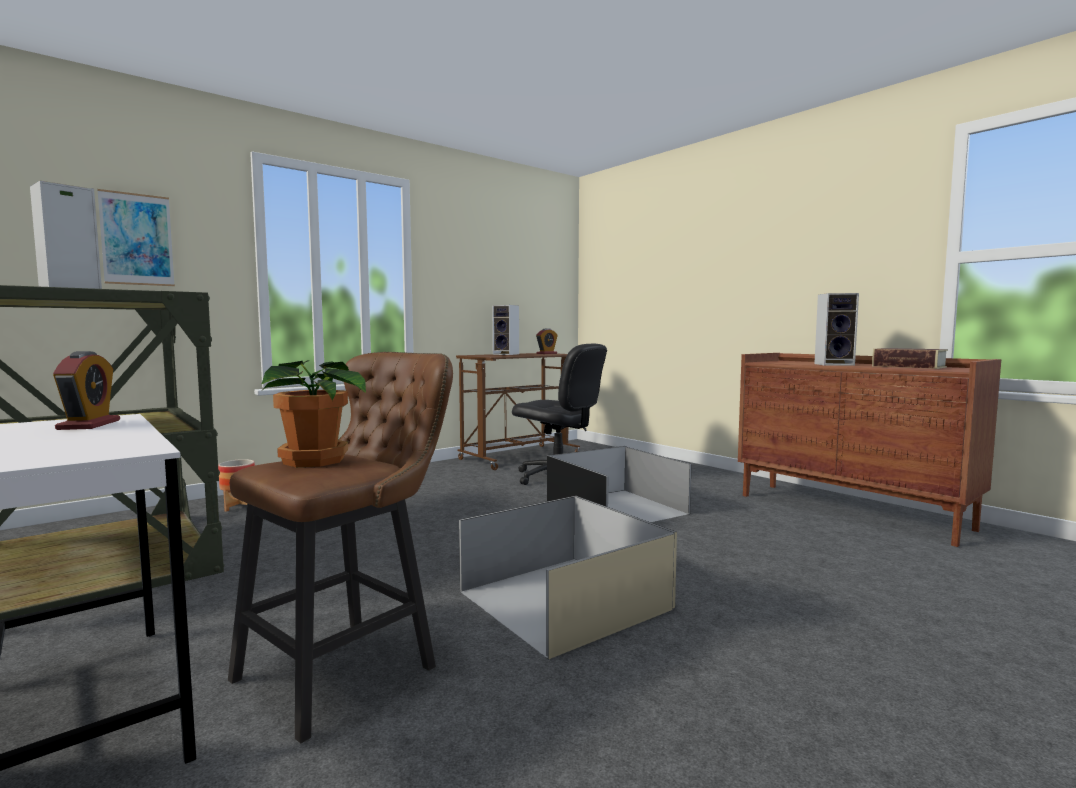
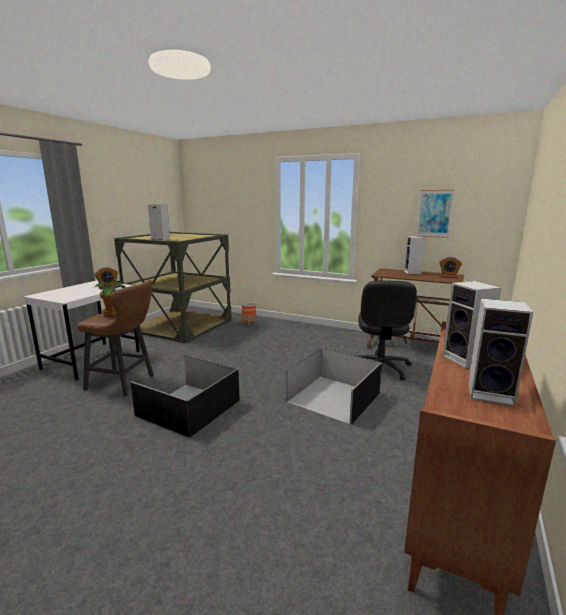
camera: 65 degrees right, 10 degrees up
(137, 239) = (235, 205): picture -> picture (434, 213)
(562, 599) = (189, 407): beige storage box -> black storage box
(908, 366) = (492, 394): book -> speaker

